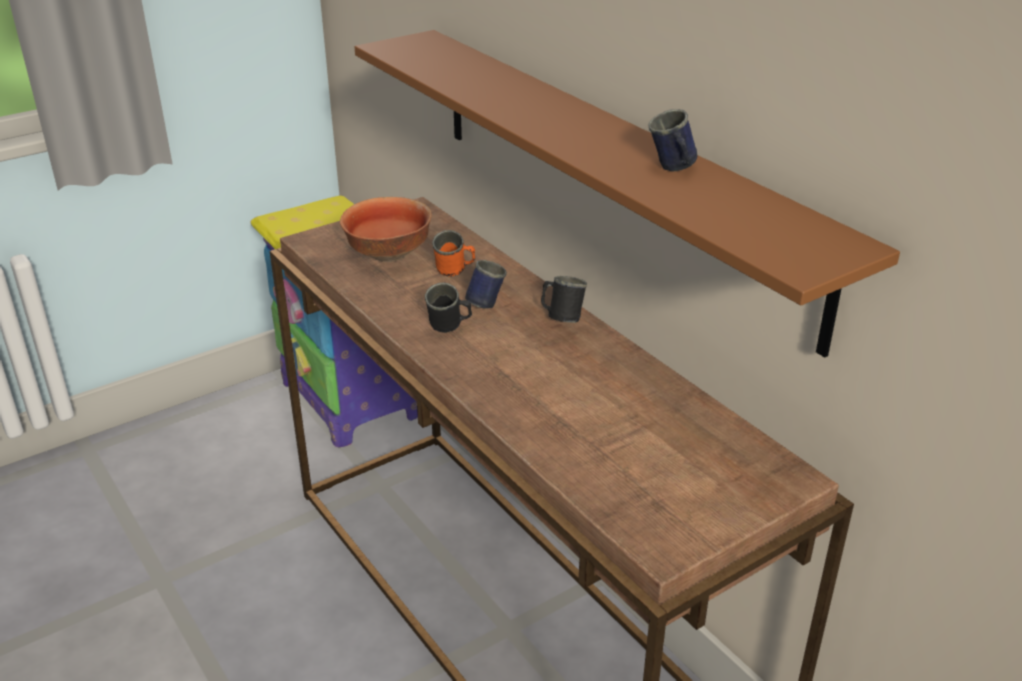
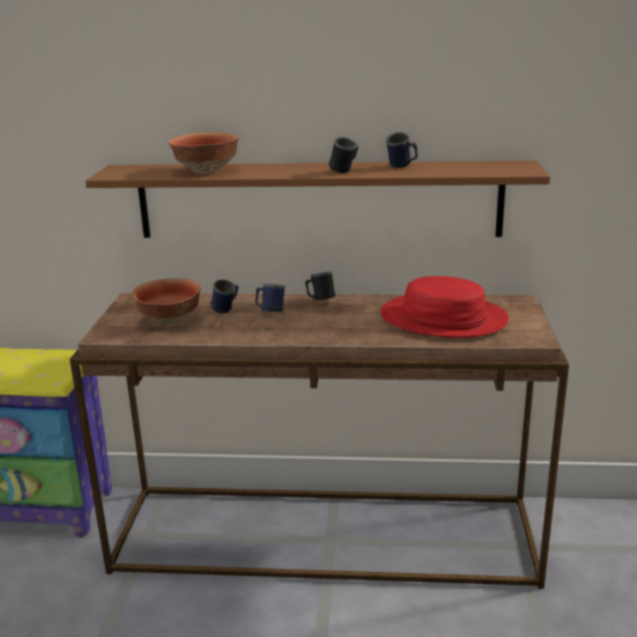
camera: 50 degrees left, 10 degrees down
(450, 329) = (282, 328): black mug -> black mug (345, 171)
(455, 273) = (227, 310): orange mug -> blue mug
(471, 79) = (206, 171): none -> bowl
(628, 434) = (443, 318): none -> red hat

